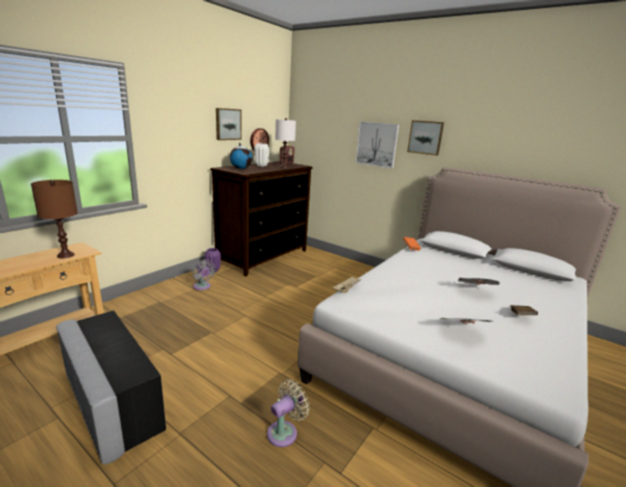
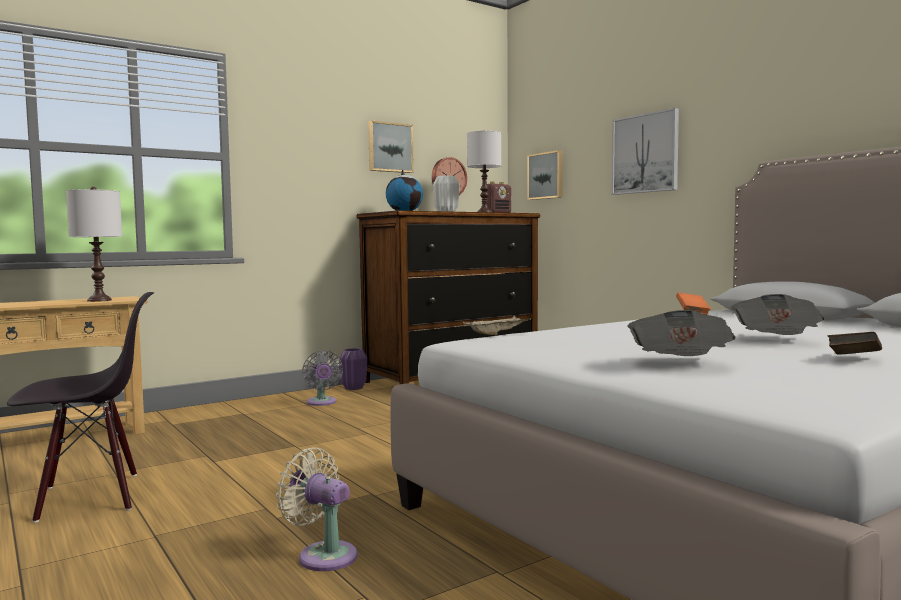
camera: 20 degrees right, 15 degrees down
(66, 255) = (99, 300): brown table lamp -> white table lamp
(112, 402) = (89, 497): grey ottoman -> black chair
(285, 432) = (323, 555): beige fan -> beige fan turned 120 degrees counterclockwise
(425, 137) = (727, 119): picture -> picture (546, 176)

